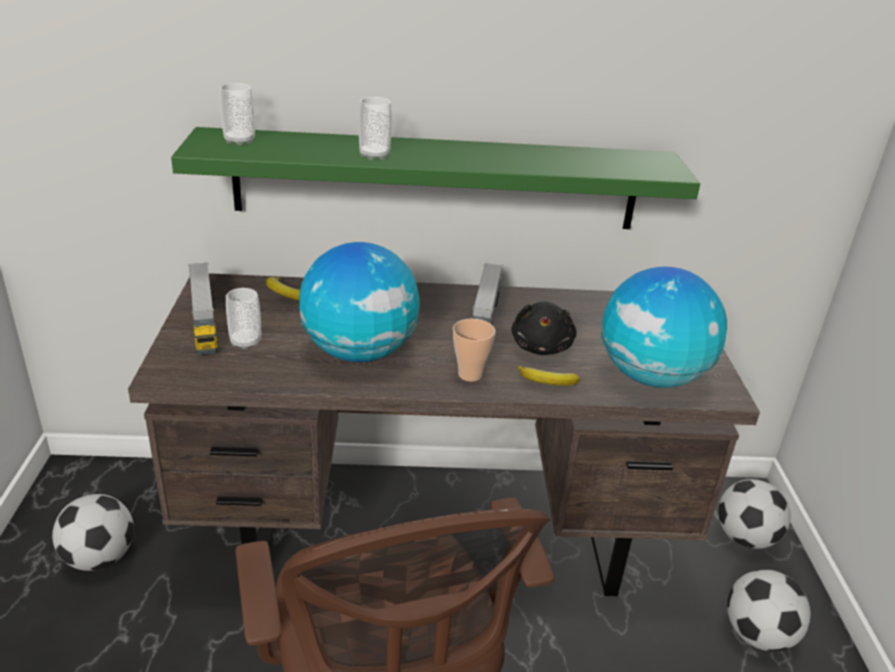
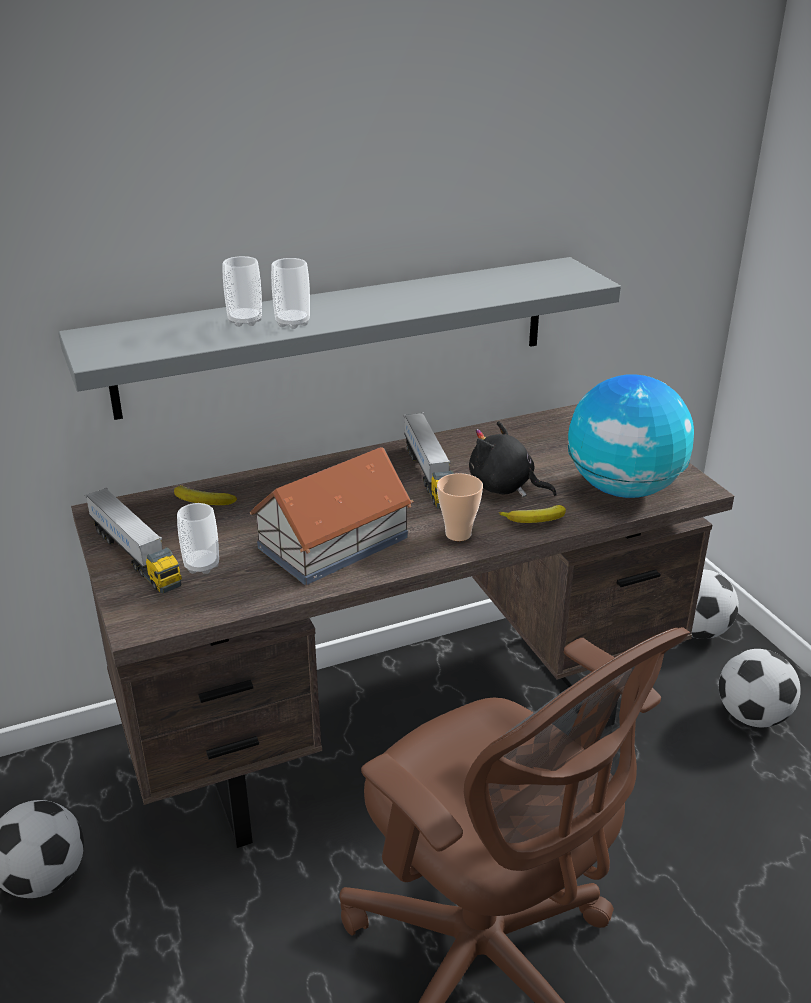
camera: 20 degrees left, 0 degrees up
(239, 141) = (130, 337): cup -> cup (245, 321)
(359, 352) = (331, 542): globe -> toy house
(436, 180) = (338, 335): green shelf -> grey shelf
(541, 346) = (504, 487): black plush toy -> black plush toy turned 135 degrees clockwise

